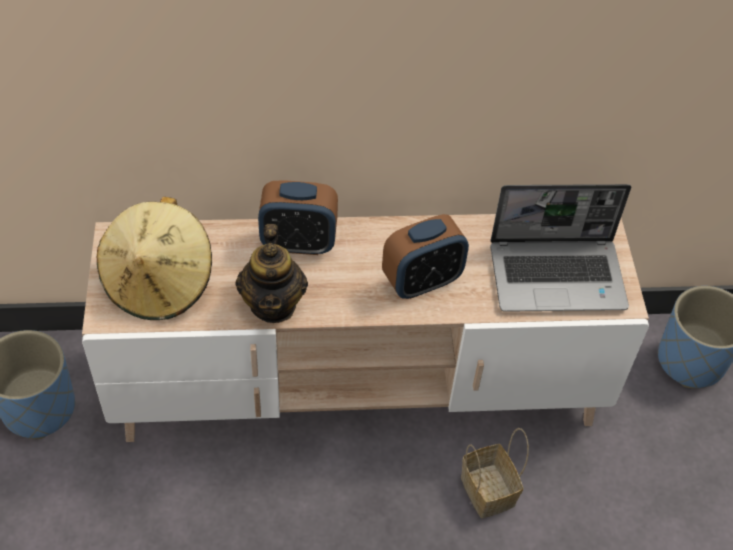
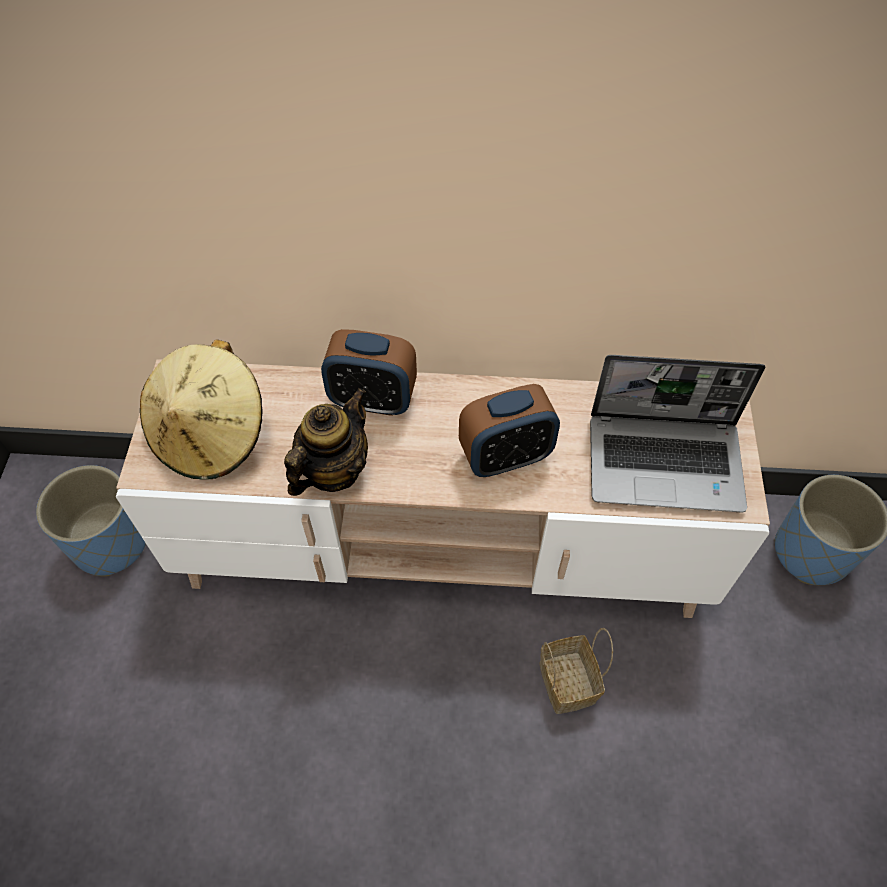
camera: 10 degrees right, 5 degrees up
(273, 304) = (333, 470): teapot -> teapot turned 150 degrees counterclockwise

